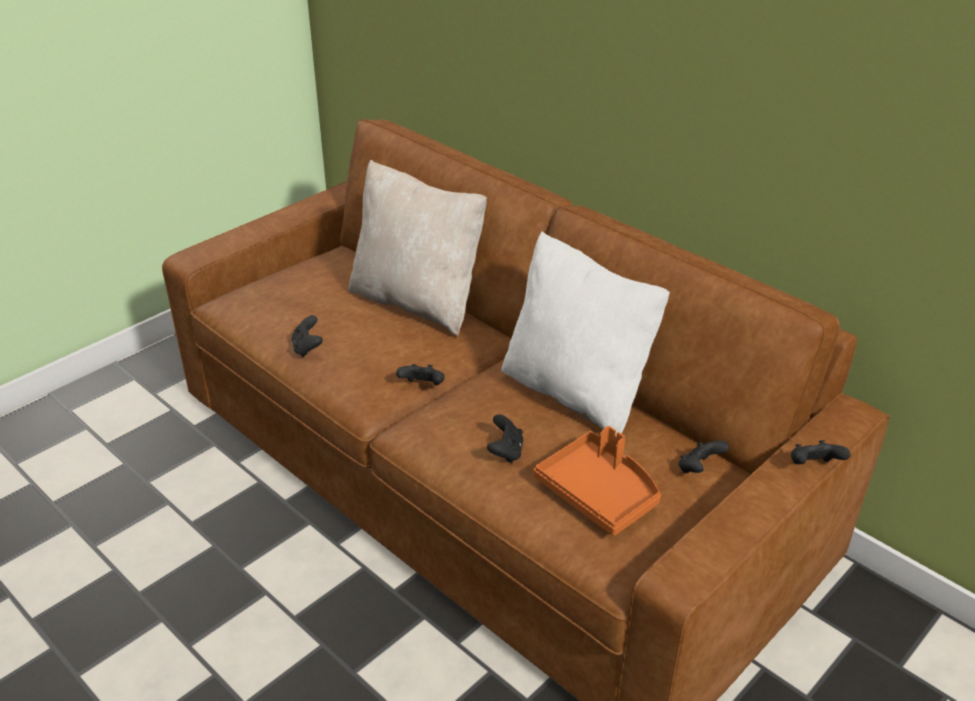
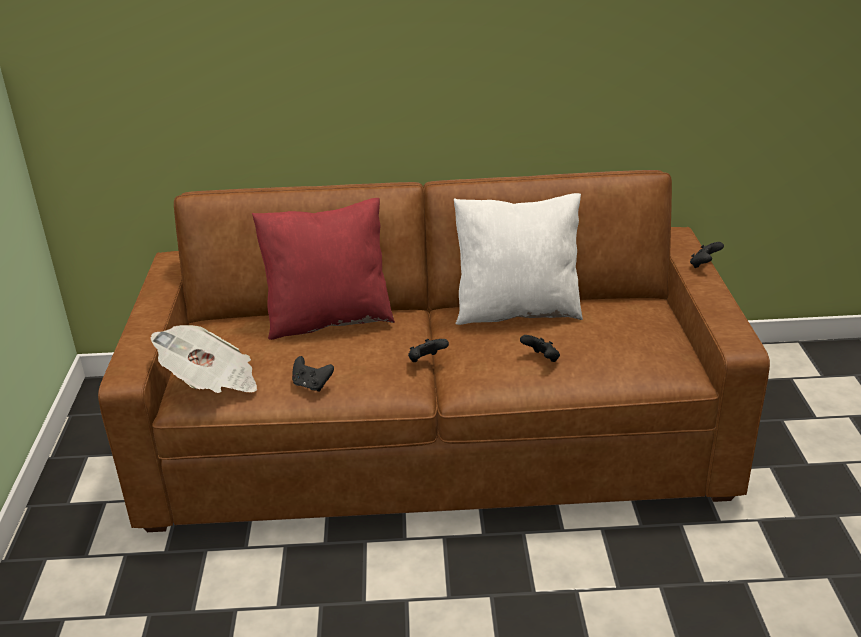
camera: 45 degrees left, 5 degrees down
(255, 300) = (211, 382): none -> newspaper
(417, 301) = (329, 320): beige pillow -> red pillow
(599, 493) = (622, 346): orange tray -> none
(699, 469) = (641, 307): black game controller -> none

